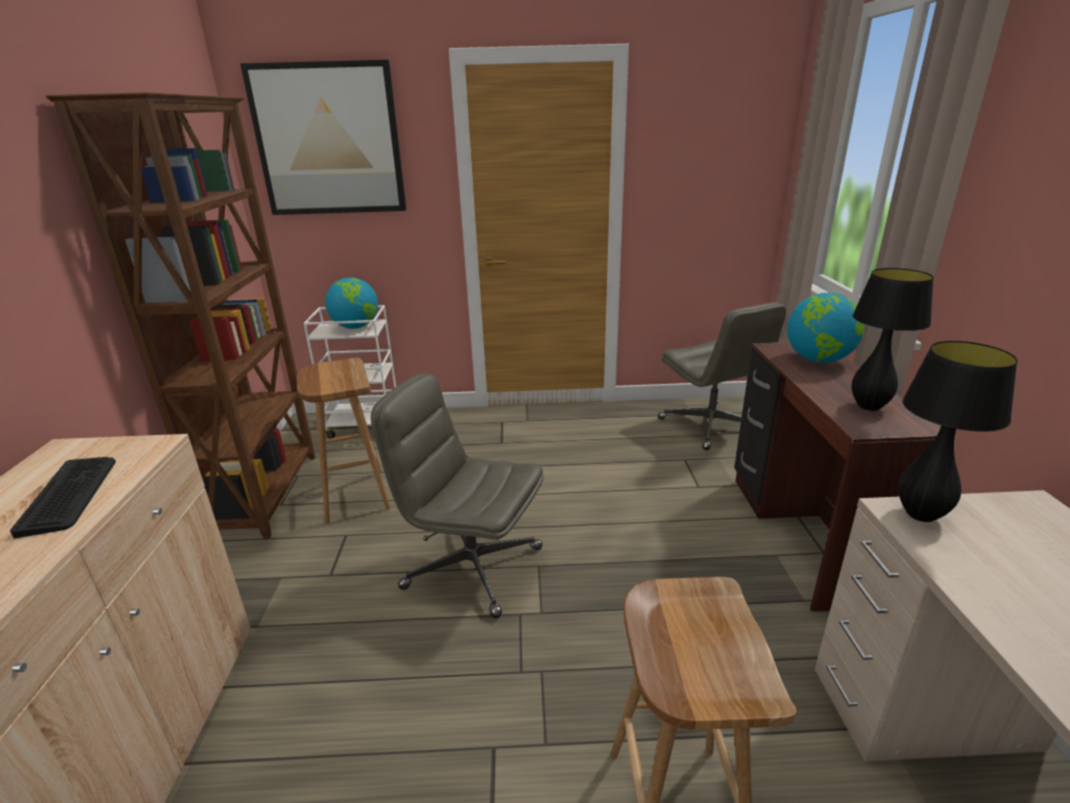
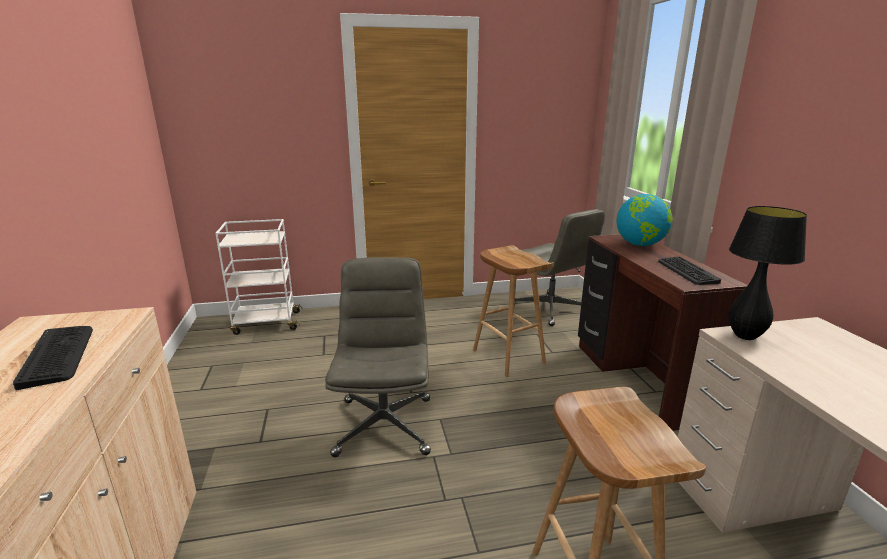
camera: 10 degrees left, 5 degrees down
(267, 494) = (187, 382): brown bookcase -> none
(329, 140) = (238, 82): picture -> none
(354, 495) = (267, 377): brown stool -> brown stool (507, 356)
(356, 327) = (260, 237): globe -> none
(471, 567) = (384, 425): grey office chair -> grey office chair turned 75 degrees clockwise
(868, 407) = (686, 271): black table lamp -> keyboard

